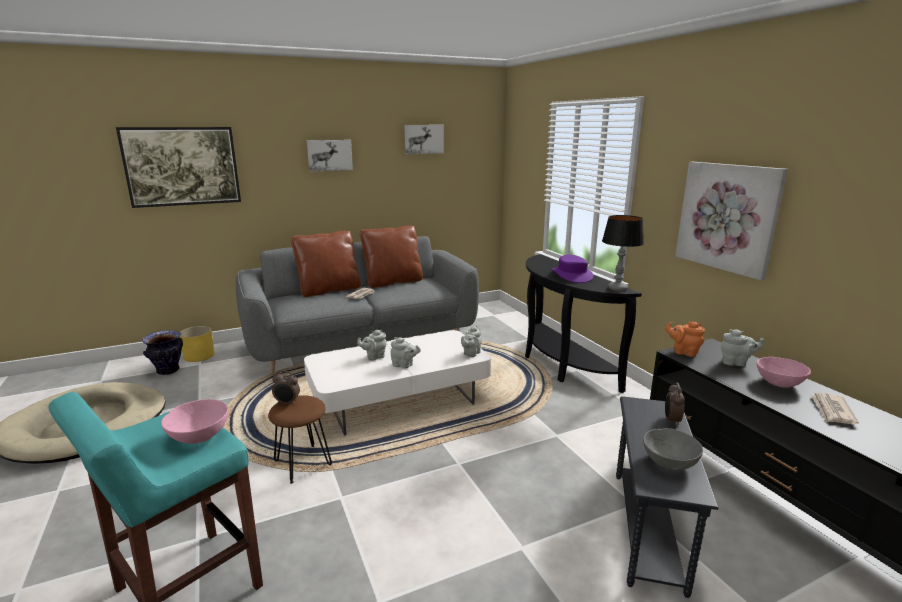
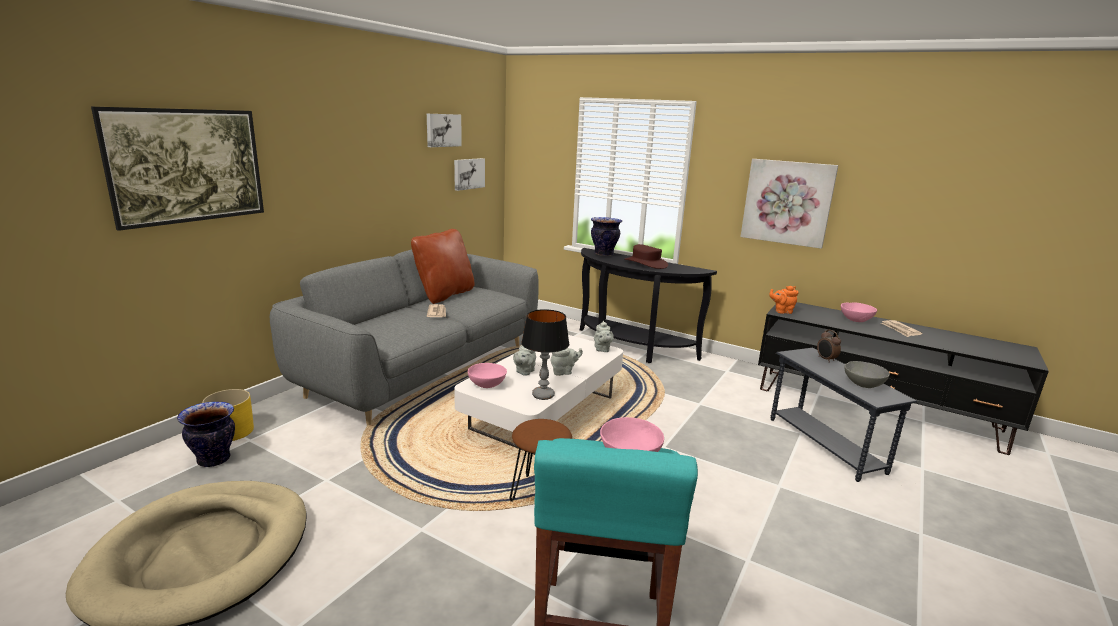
camera: 35 degrees left, 0 degrees up
(287, 403) = (529, 430): alarm clock -> none
(329, 155) = (357, 148): picture -> picture (468, 173)
(329, 290) = (389, 314): brown pillow -> none
(330, 360) = (487, 384): none -> pink bowl
(547, 262) = (604, 254): none -> vase
(572, 275) = (646, 263): purple hat -> brown hat
(617, 289) = (697, 270): table lamp -> table lamp (543, 395)
(736, 363) = (818, 312): grey teapot -> none

